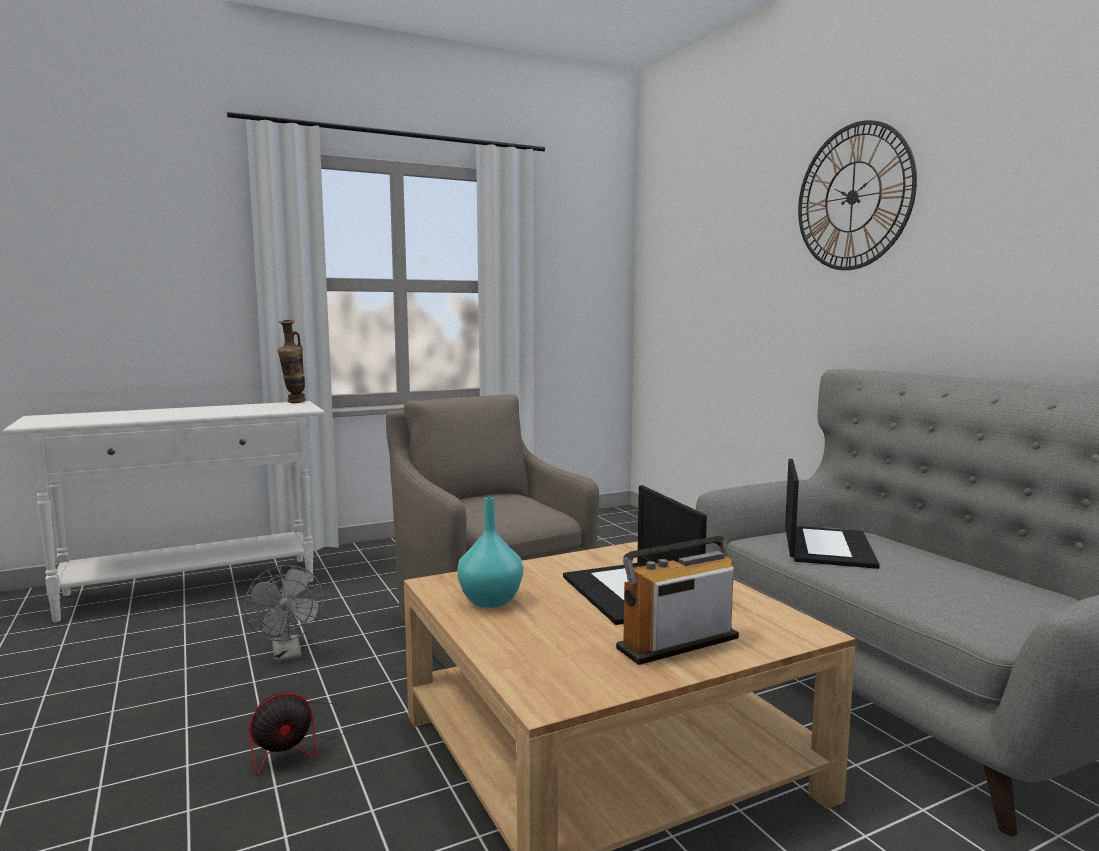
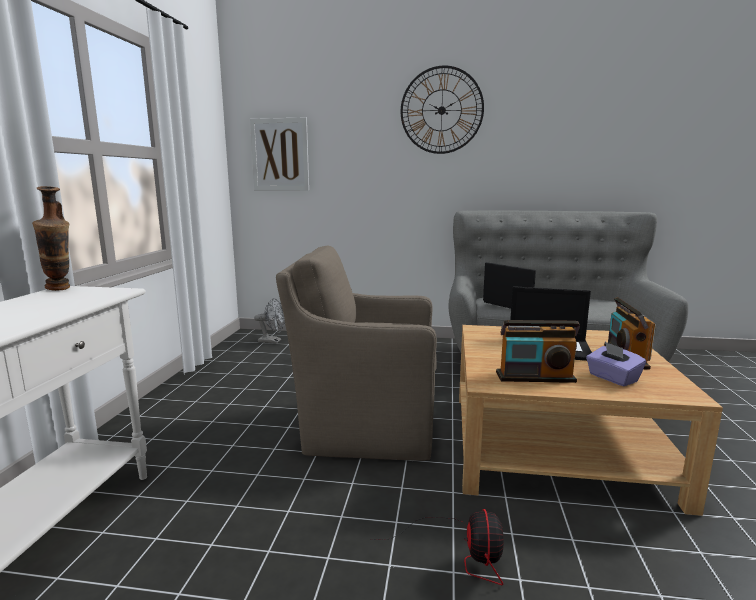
camera: 55 degrees left, 5 degrees up
(288, 654) = (296, 526): grey fan -> grey fan (273, 341)
(492, 601) = (535, 377): turquoise vase -> radio
(553, 643) = (612, 378): none -> purple tissue box
(674, 280) = (280, 155): none -> picture

